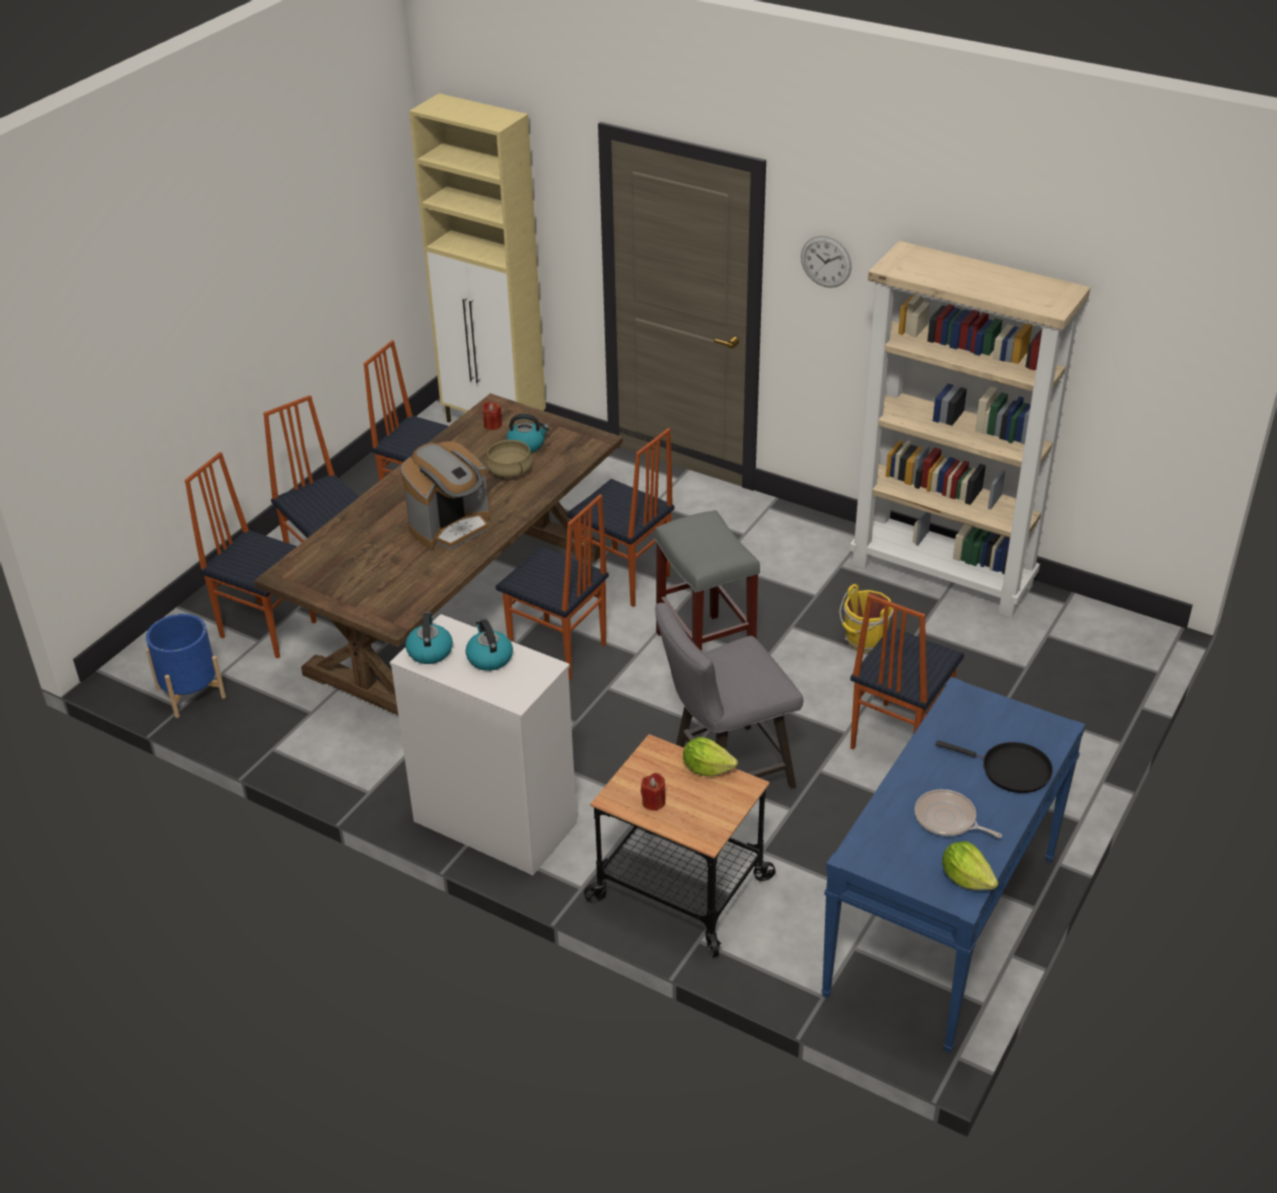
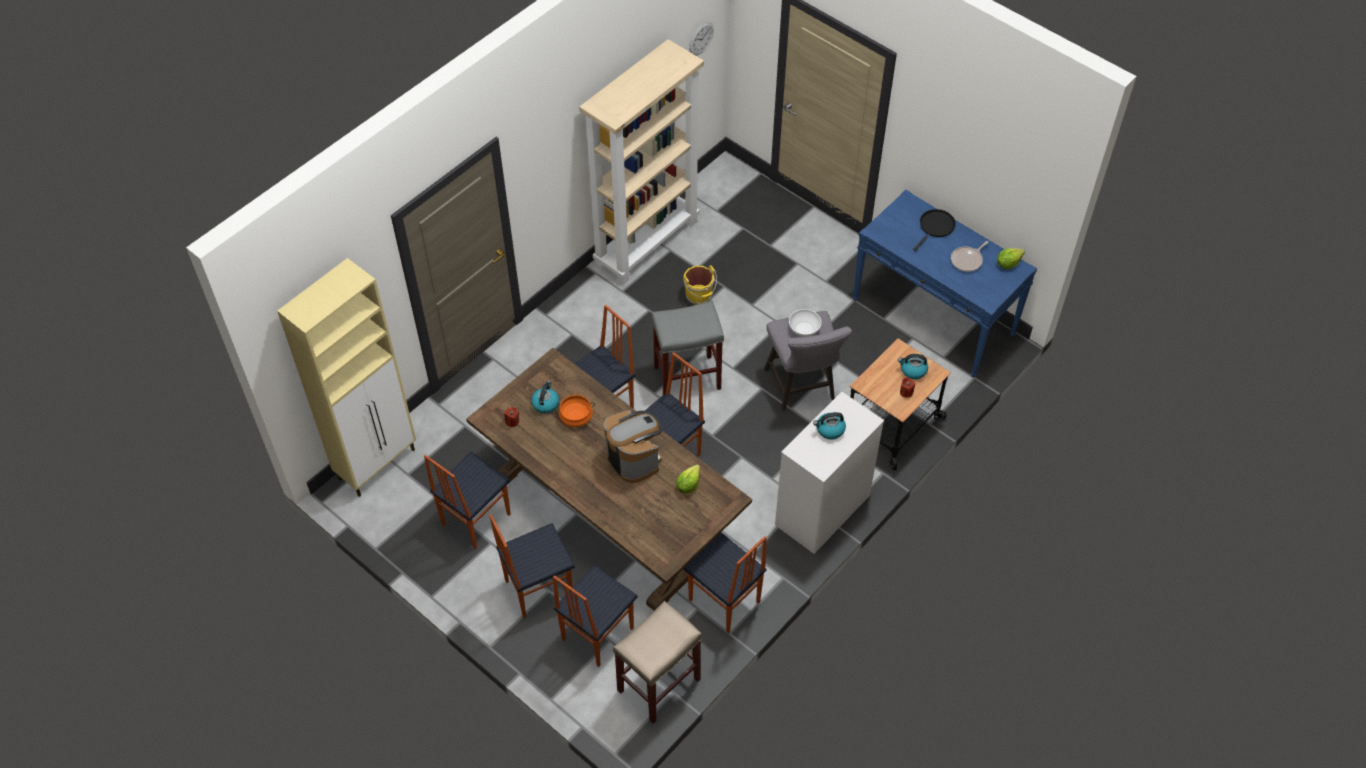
camera: 80 degrees left, 15 degrees up
(191, 693) = (658, 686): blue planter -> beige stool
(429, 651) = (817, 460): kettle -> kettle (913, 370)
(510, 471) = (576, 417): beige cooking pot -> orange cooking pot
(707, 768) = (883, 363): lettuce -> lettuce (688, 485)
(743, 667) = (803, 329): none -> white bowl
(826, 261) = (540, 156): wall clock -> wall clock (701, 38)
(896, 737) = (789, 301): chair -> chair (724, 602)

